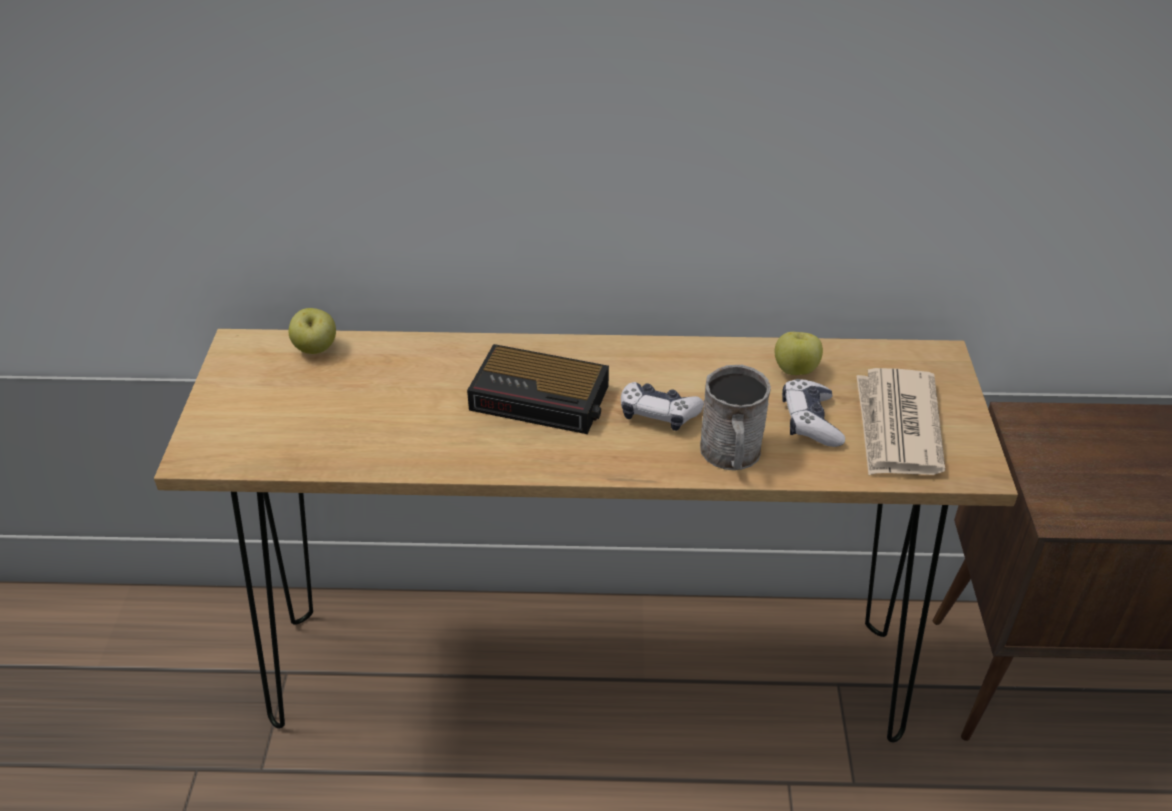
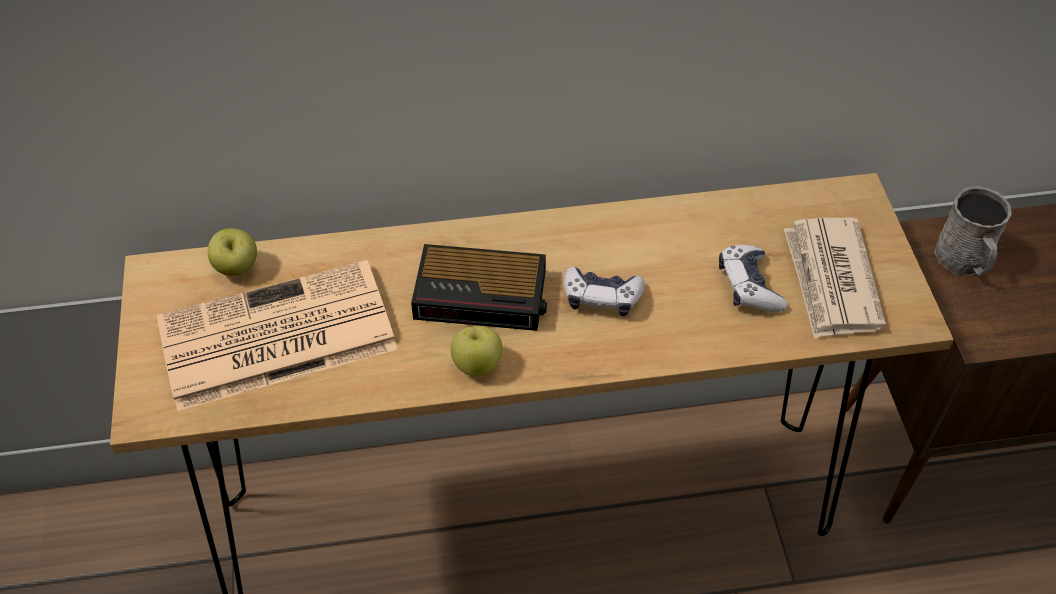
camera: 10 degrees left, 10 degrees up
(332, 409) = (274, 337): none -> newspaper
(731, 455) = (681, 335): grey mug -> grey mug (964, 261)
(795, 370) = (723, 229): apple -> apple (477, 365)

